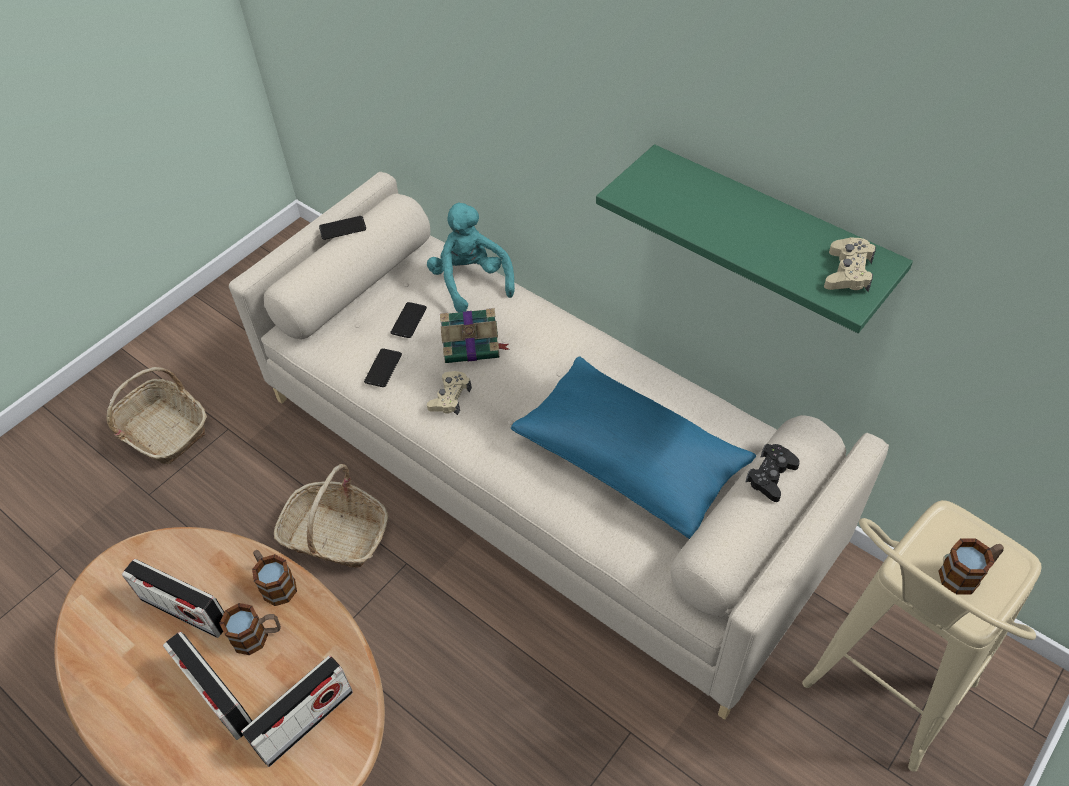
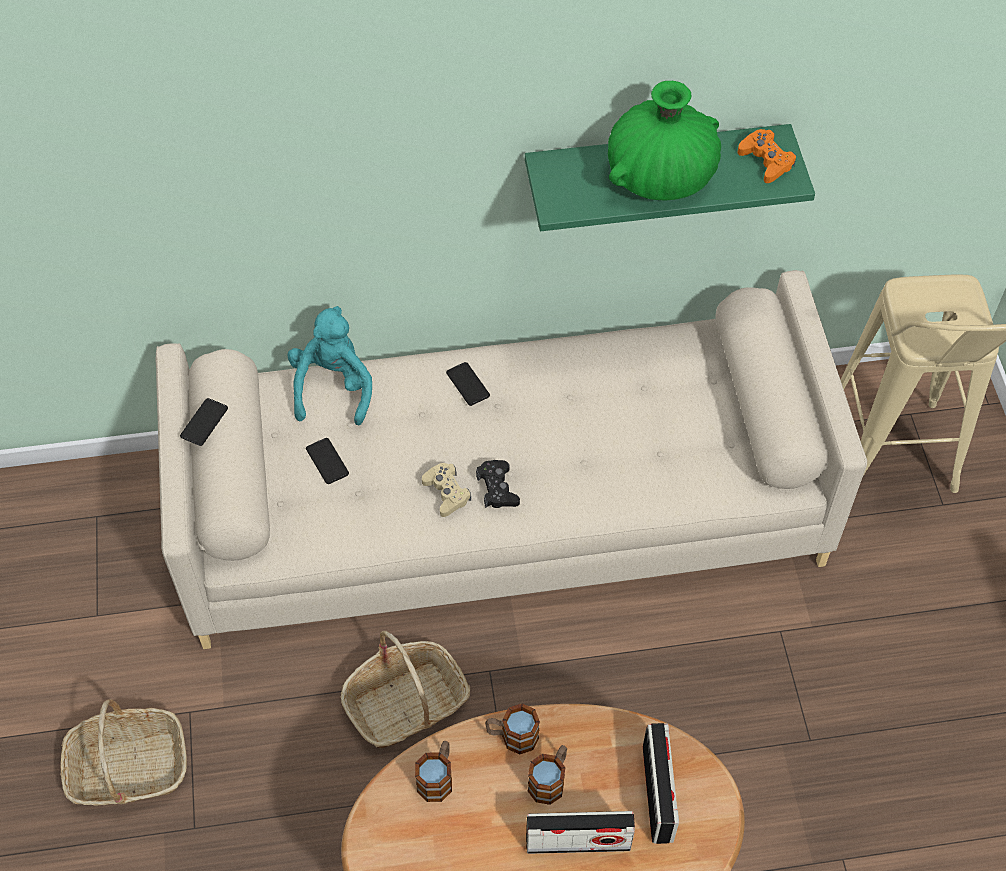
camera: 50 degrees left, 5 degrees up
(185, 611) = (473, 818): radio -> none
(383, 368) = (361, 516): phone -> phone (468, 384)
(471, 281) = (333, 387): turquoise plush toy -> turquoise plush toy turned 75 degrees clockwise
(472, 344) = (408, 437): book -> none
(630, 460) = (632, 427): blue pillow -> none
(736, 225) = (660, 177): none -> green vase
(771, 476) = (766, 352): black game controller -> black game controller (497, 489)
(848, 272) = (766, 161): beige game controller -> orange game controller
(966, 574) = (948, 318): mug -> mug (437, 777)

